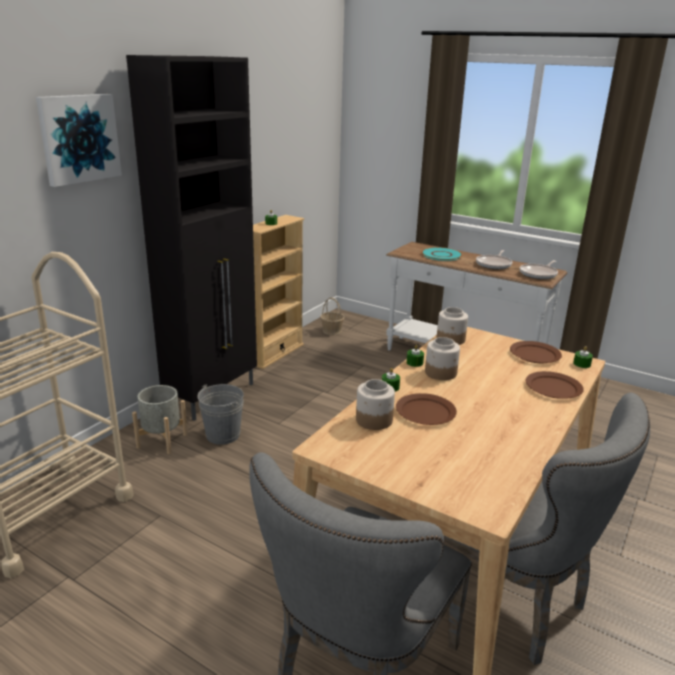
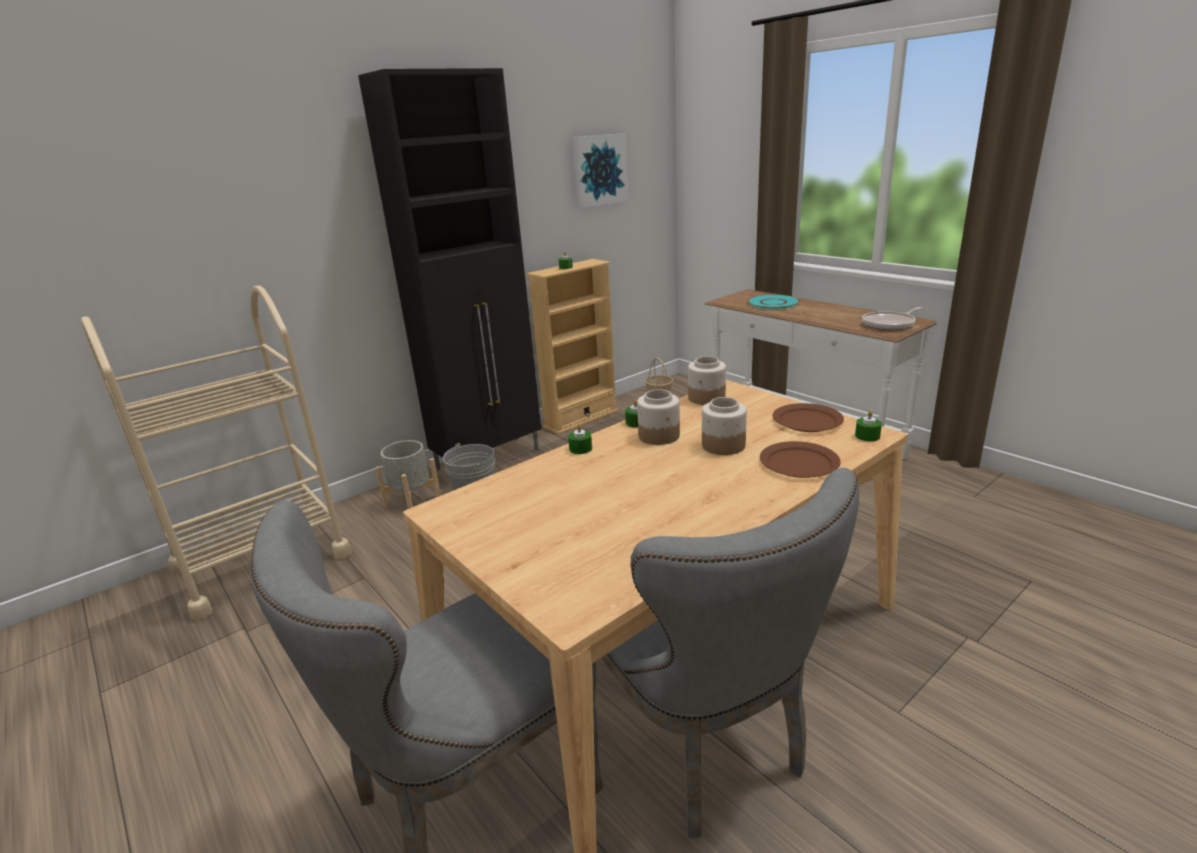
camera: 20 degrees right, 0 degrees up
(79, 138) = (307, 169): picture -> picture (599, 170)
(373, 420) = (526, 484): jar -> jar (722, 445)
(425, 412) = (598, 480): brown plate -> none
(494, 264) = (835, 313): frying pan -> none

